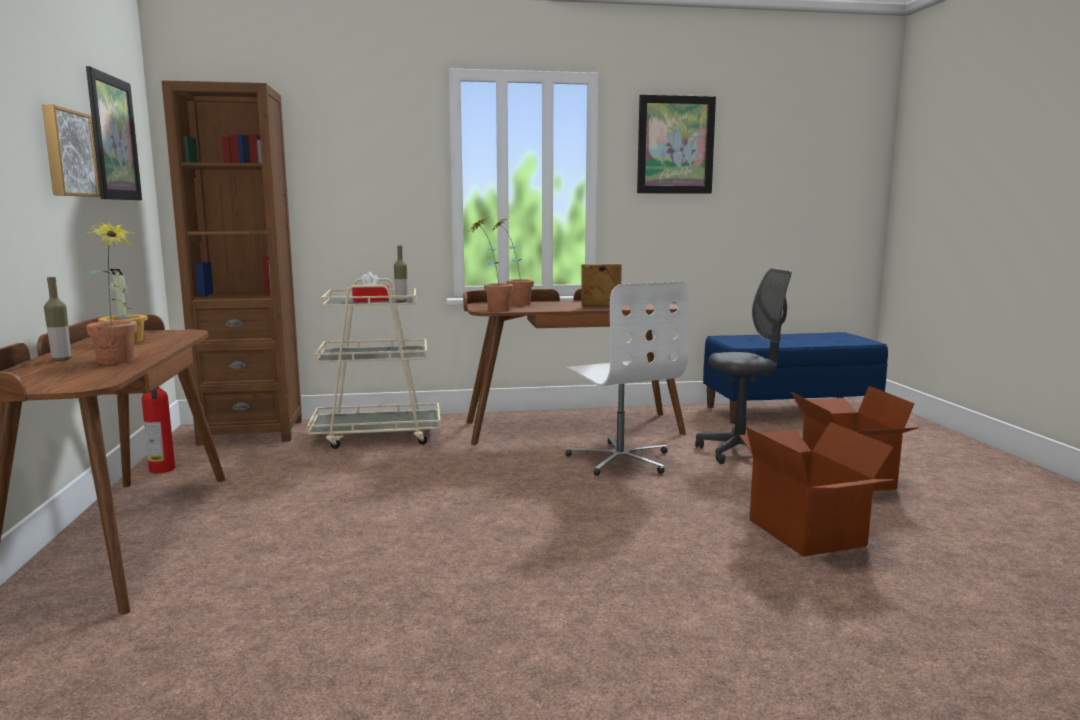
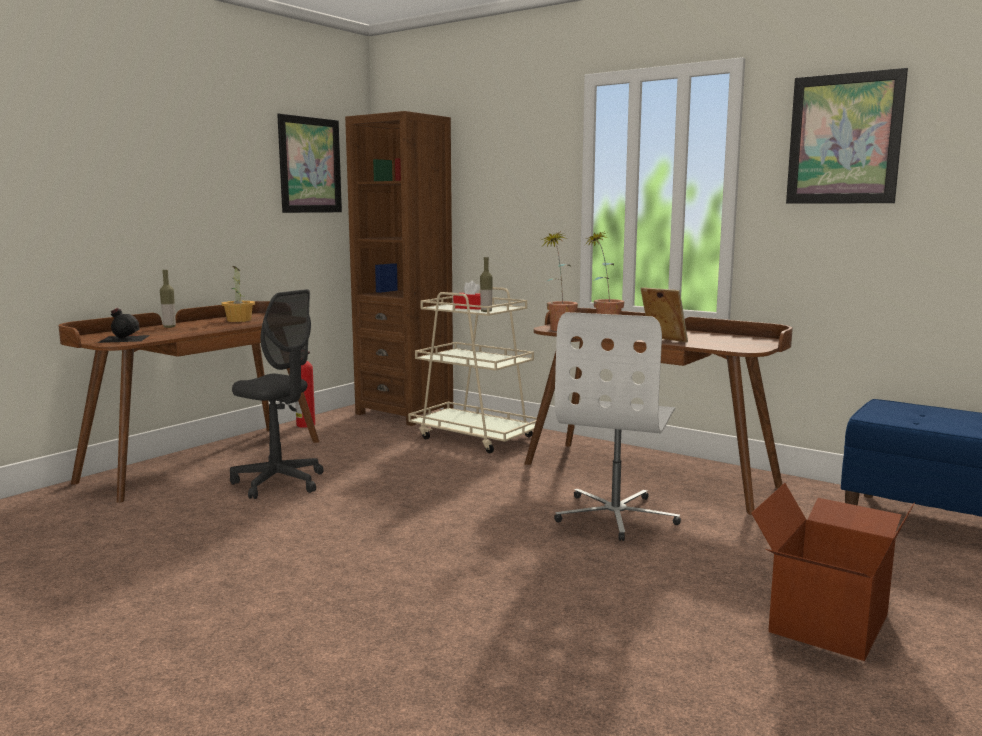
camera: 45 degrees right, 0 degrees up
(67, 153) = (241, 180): picture -> none
(67, 379) = (123, 338): none -> black bottle
(118, 362) = (179, 333): potted plant -> none
(741, 453) = (765, 552): grey office chair -> grey office chair (279, 483)
(808, 532) = (617, 648): cardboard box -> none

